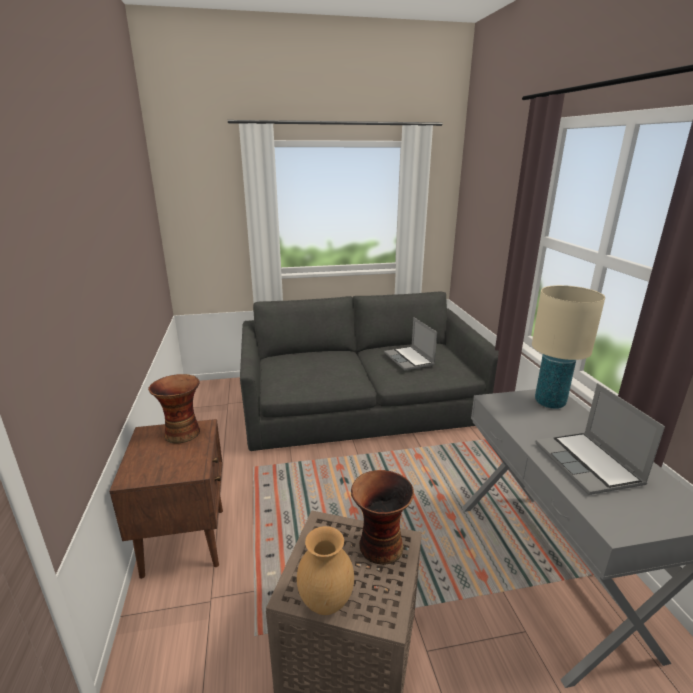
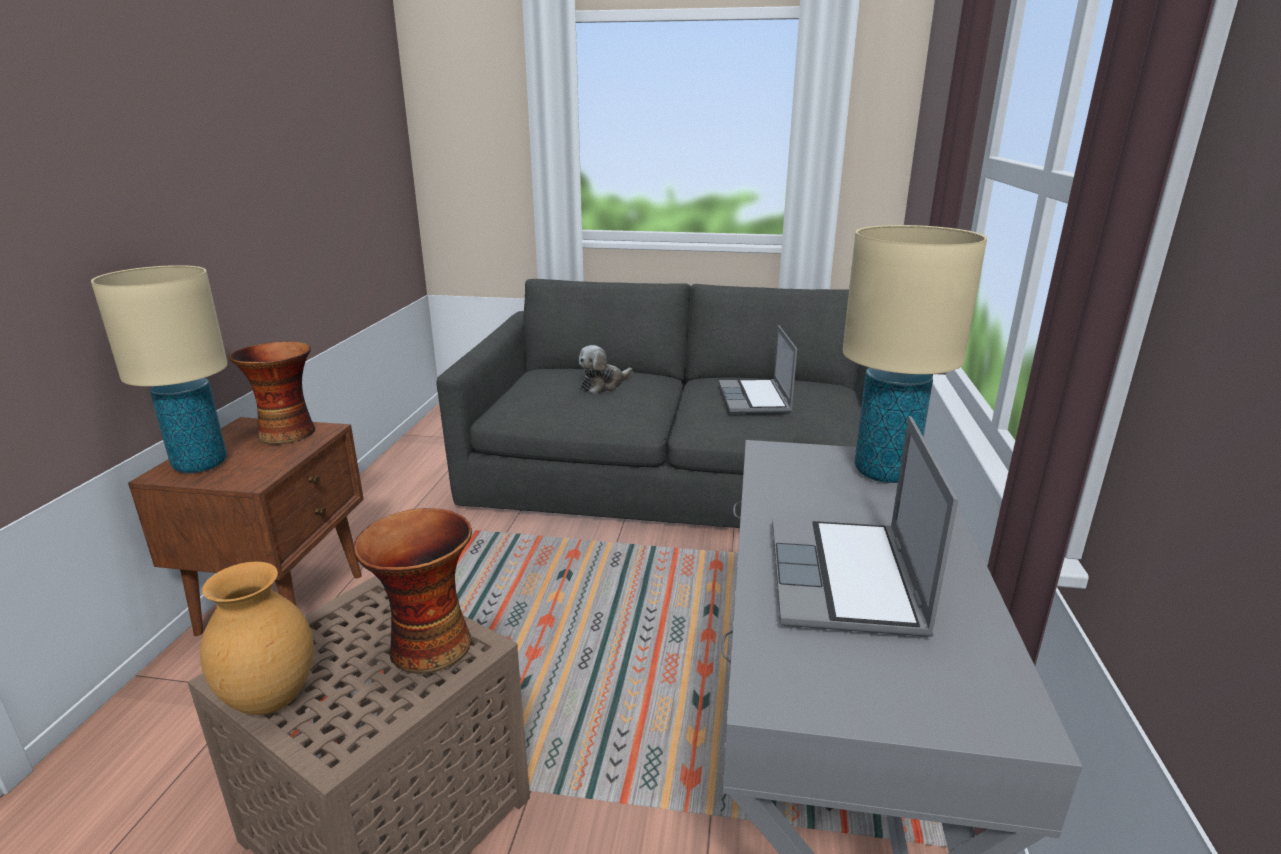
camera: 20 degrees right, 0 degrees up
(147, 467) = (201, 464): none -> beige table lamp
(321, 363) = (603, 385): none -> plush toy

